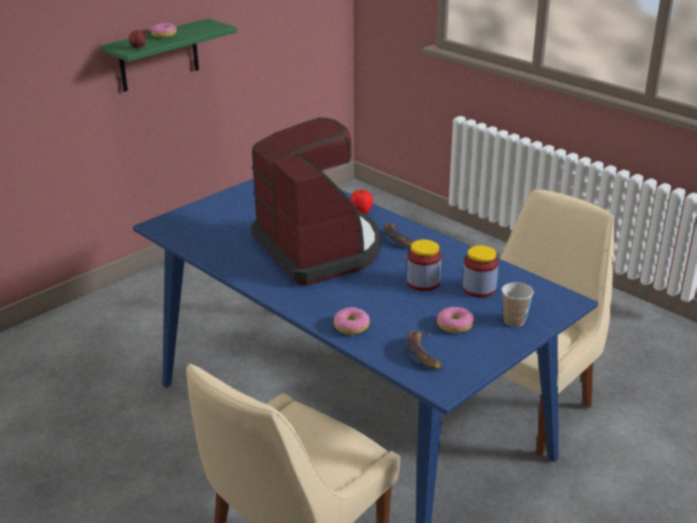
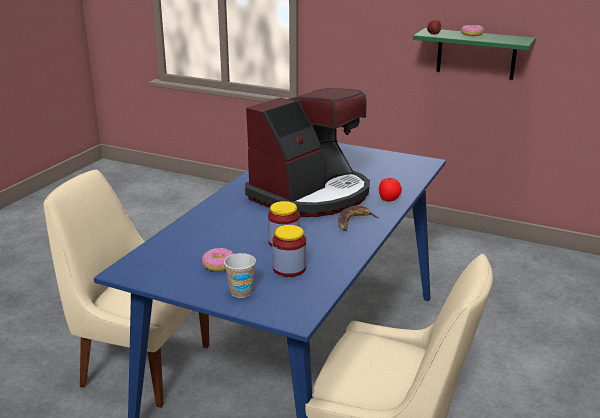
camera: 70 degrees right, 5 degrees down
(351, 326) = (197, 224): donut -> none
(423, 353) = (169, 257): banana -> none

